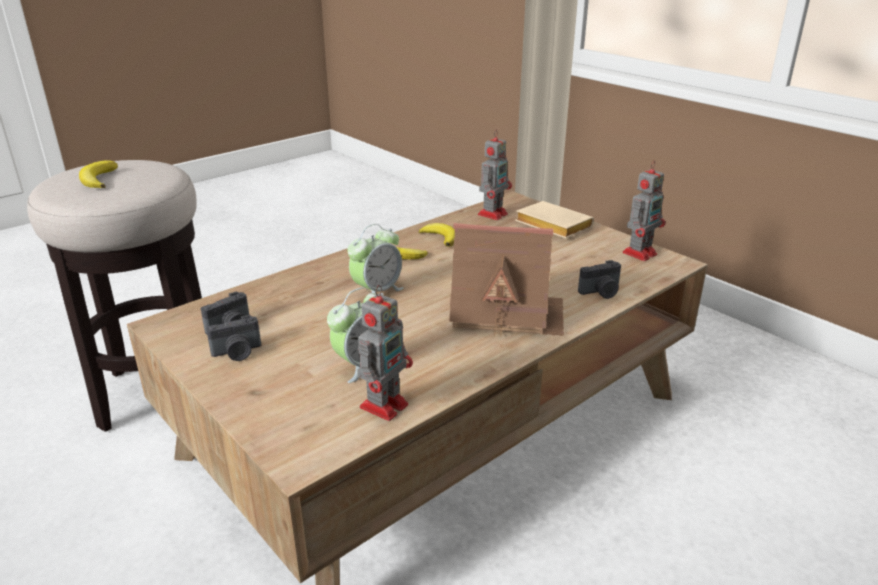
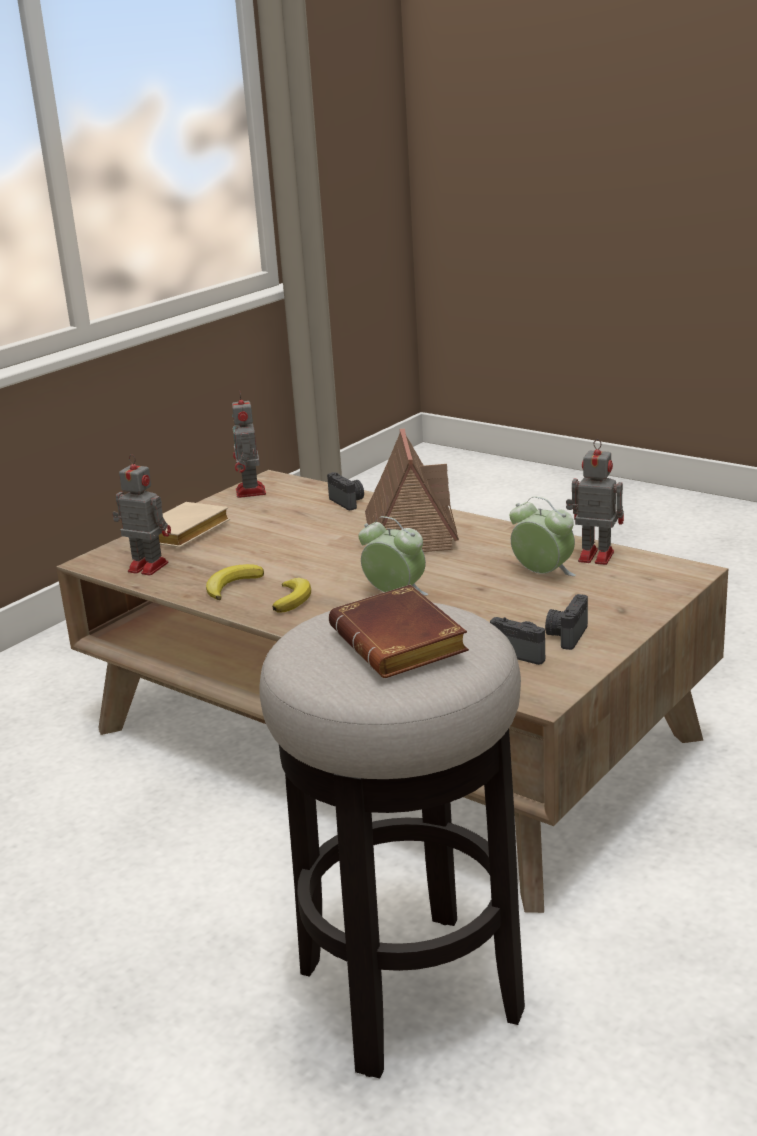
camera: 100 degrees left, 5 degrees down
(98, 179) = (403, 644): banana -> brown book
(237, 353) = (566, 635): camera -> camera turned 120 degrees counterclockwise
(640, 253) = (251, 492): toy robot -> toy robot turned 135 degrees counterclockwise

